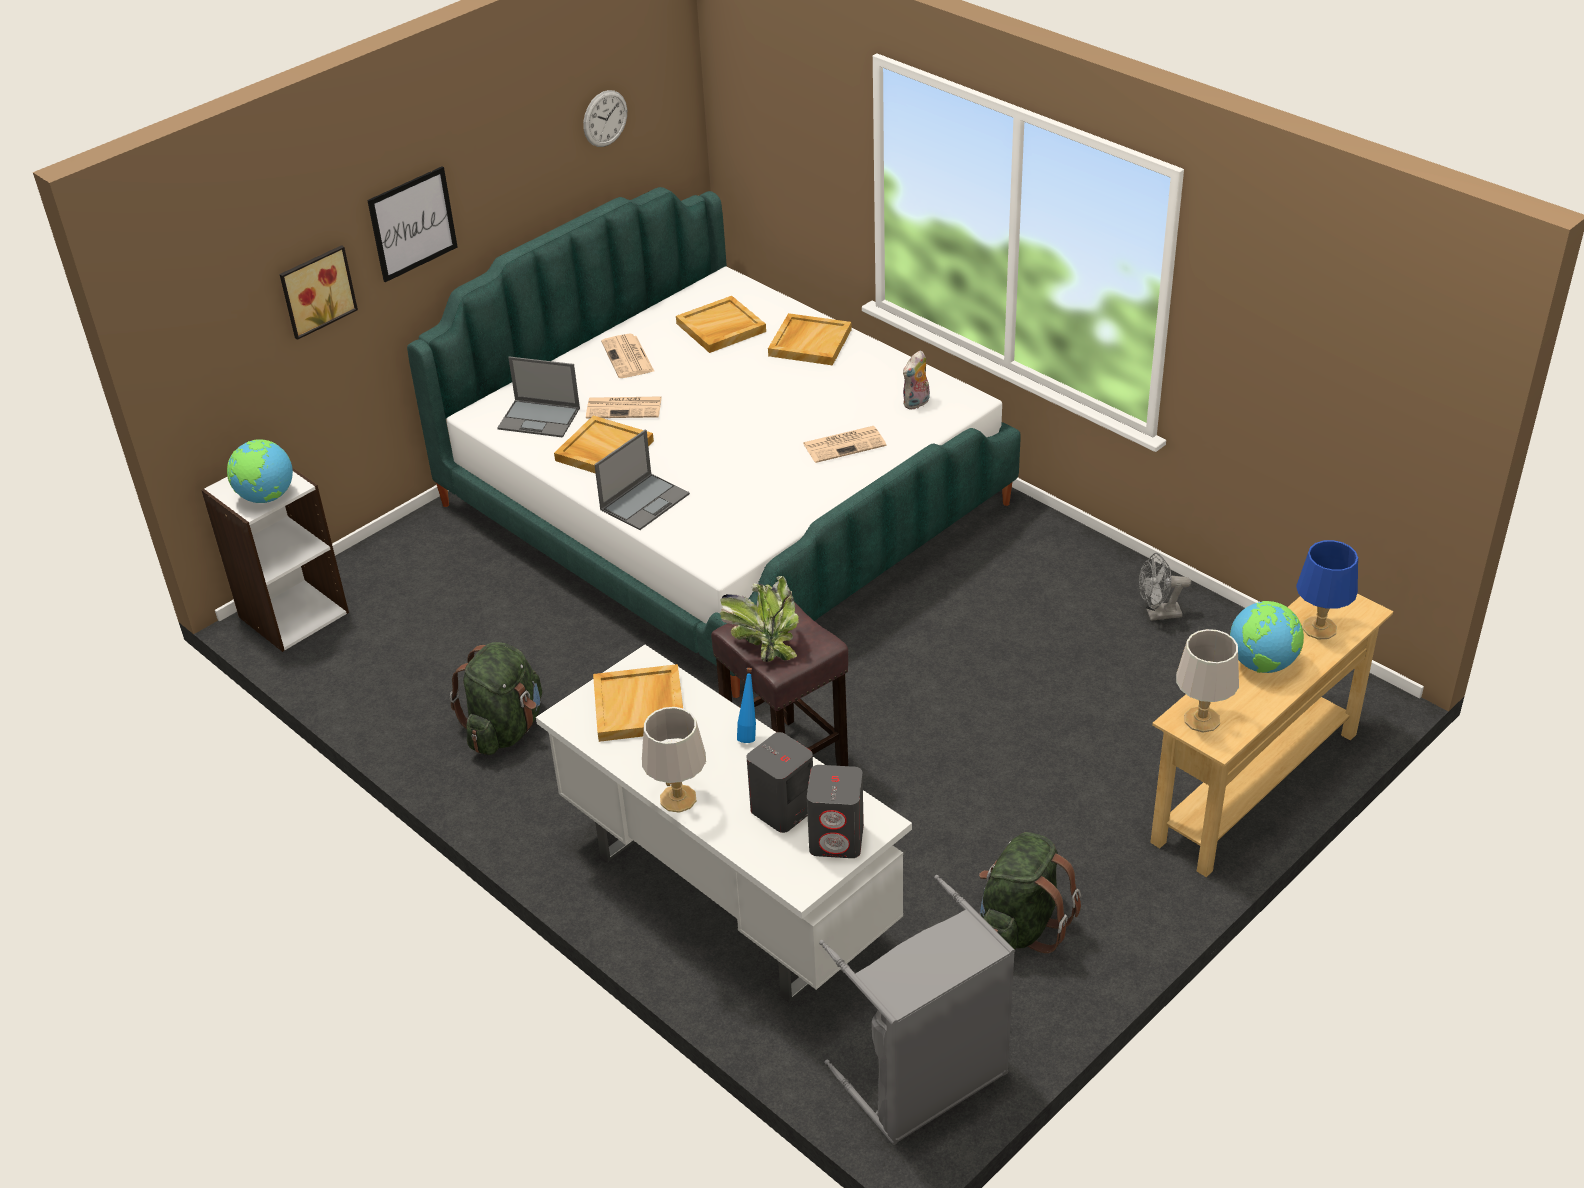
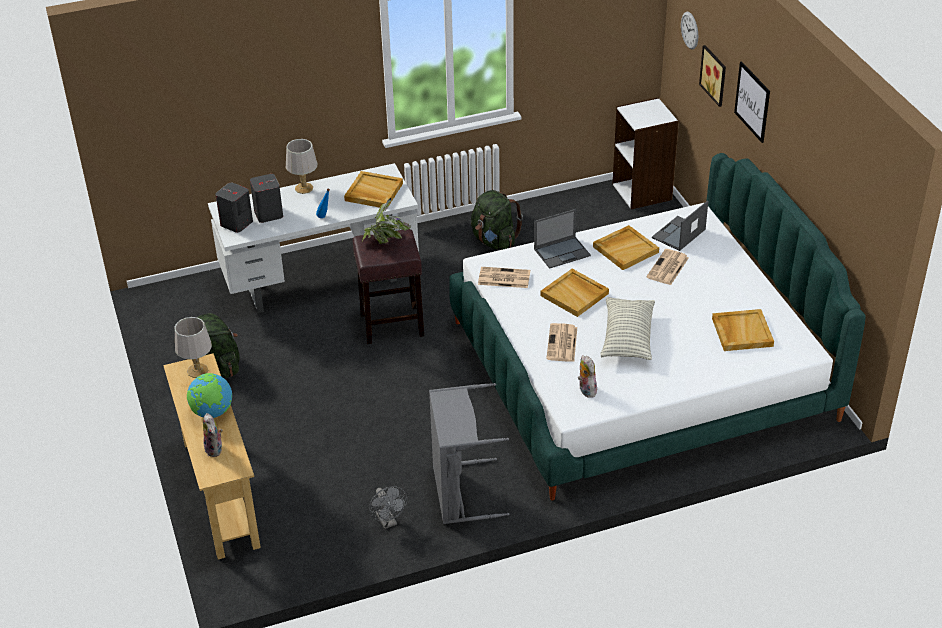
camera: 115 degrees right, 0 degrees up
(266, 497) = (635, 114): globe -> none
(605, 118) = (841, 185): wall clock -> wall clock (689, 30)
(628, 357) = (728, 283): newspaper -> newspaper (503, 278)
(645, 501) = (562, 252): laptop -> laptop turned 90 degrees counterclockwise
(794, 401) = (627, 338): none -> pillow
(809, 342) = (696, 366): beige tray -> beige tray (575, 294)
(927, 1082) = (167, 306): grey laundry basket -> grey laundry basket (459, 492)
(1158, 614) = (388, 522): grey fan -> grey fan turned 135 degrees clockwise
(1319, 628) = (215, 449): blue table lamp -> plush toy

